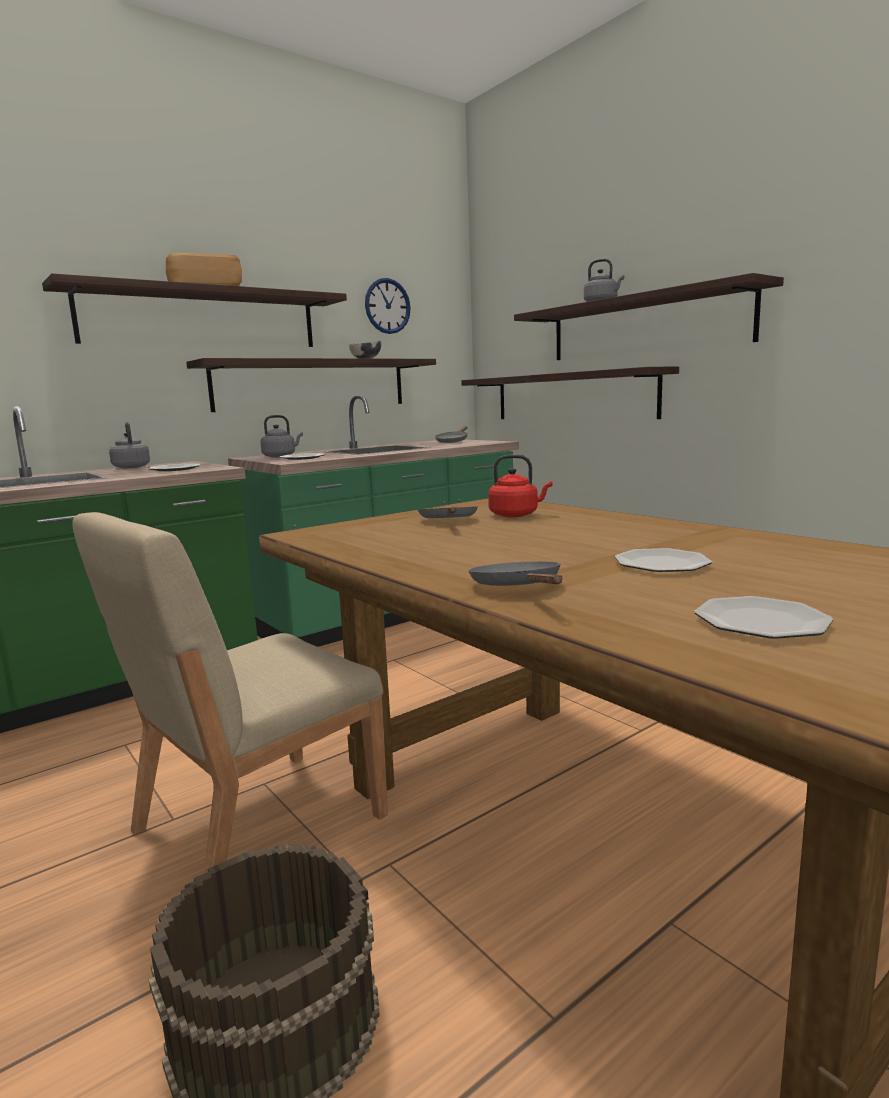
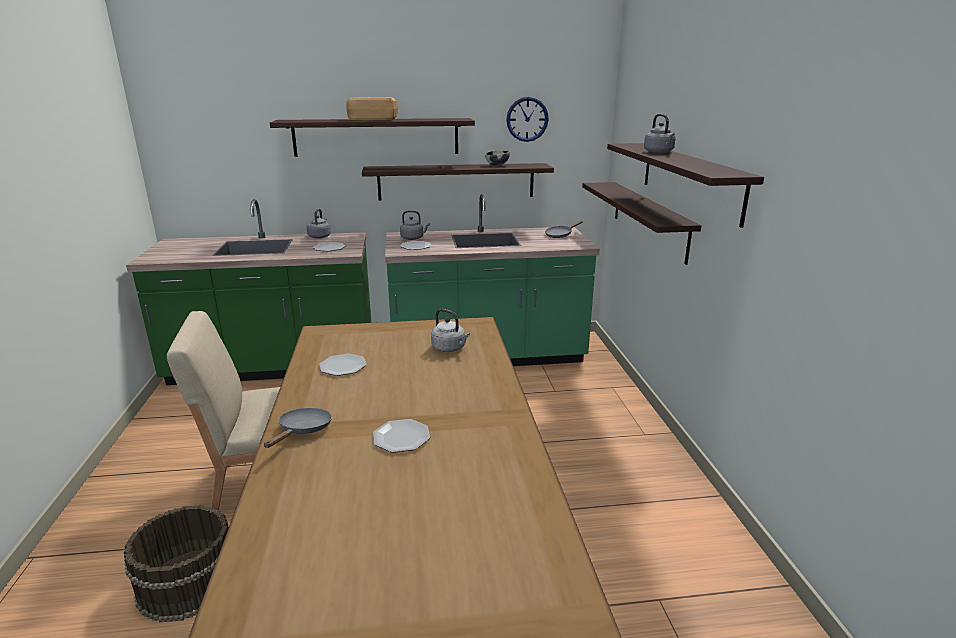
camera: 30 degrees right, 10 degrees up
(449, 521) = (404, 343): grey frying pan -> none
(516, 515) = (450, 348): red kettle -> grey kettle
(759, 622) = (329, 507): plate -> plate (343, 366)

